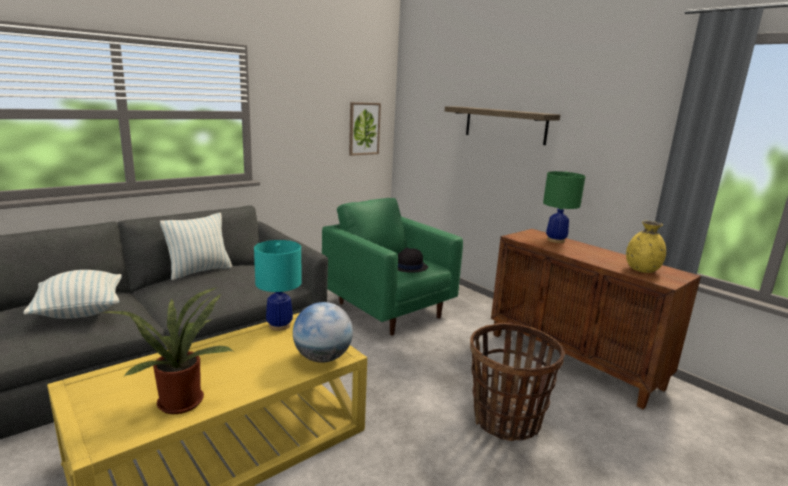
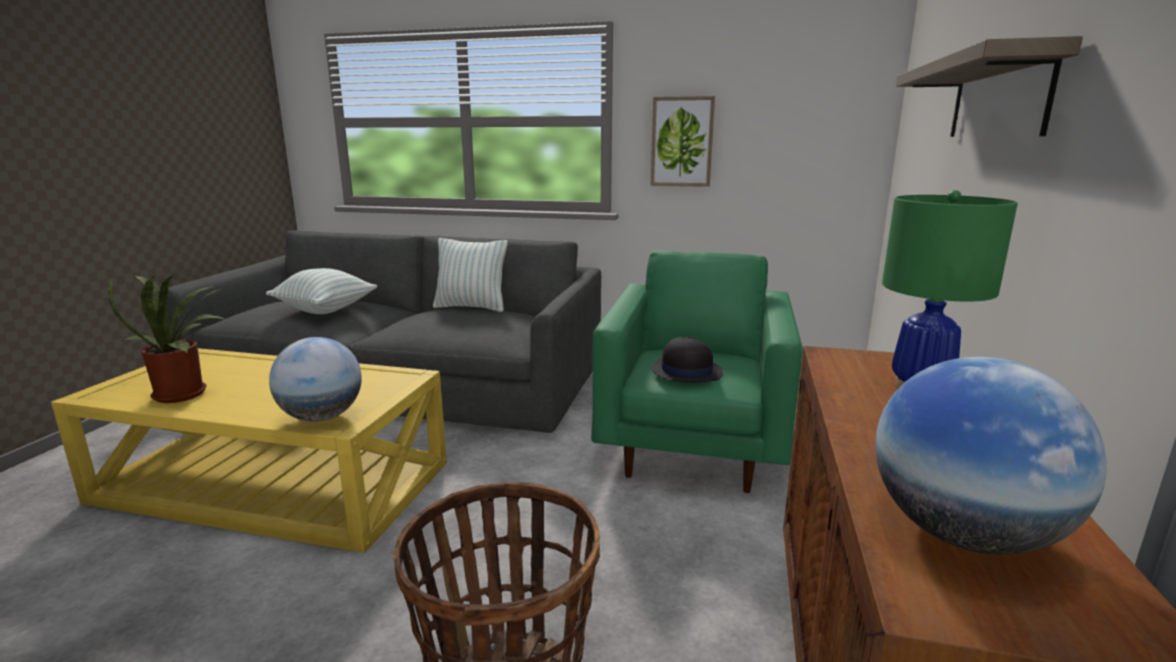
camera: 55 degrees right, 0 degrees up
(279, 325) = (385, 373): turquoise table lamp -> none
(364, 128) = (819, 143): picture -> picture (682, 142)
(642, 270) = (963, 534): yellow vase -> globe

